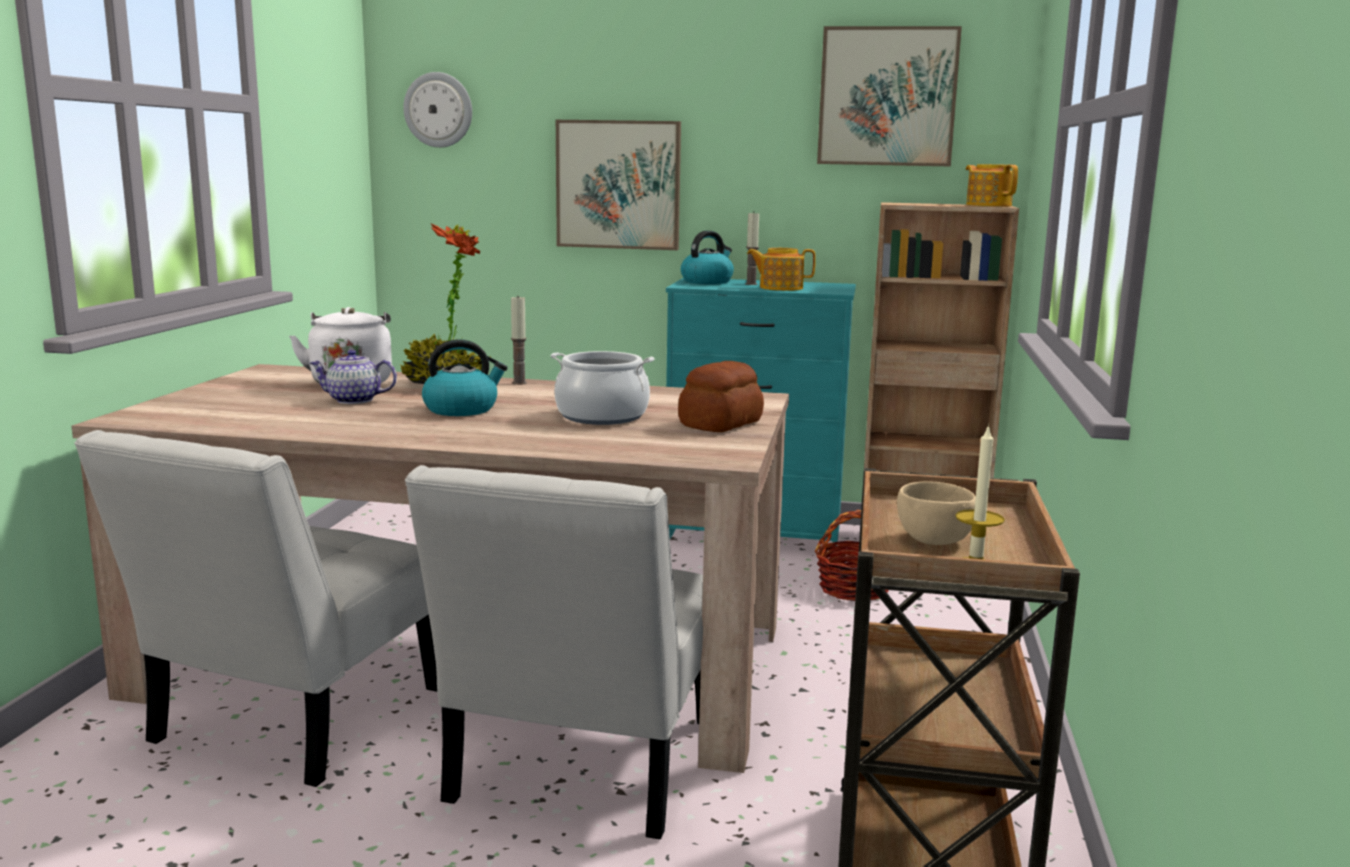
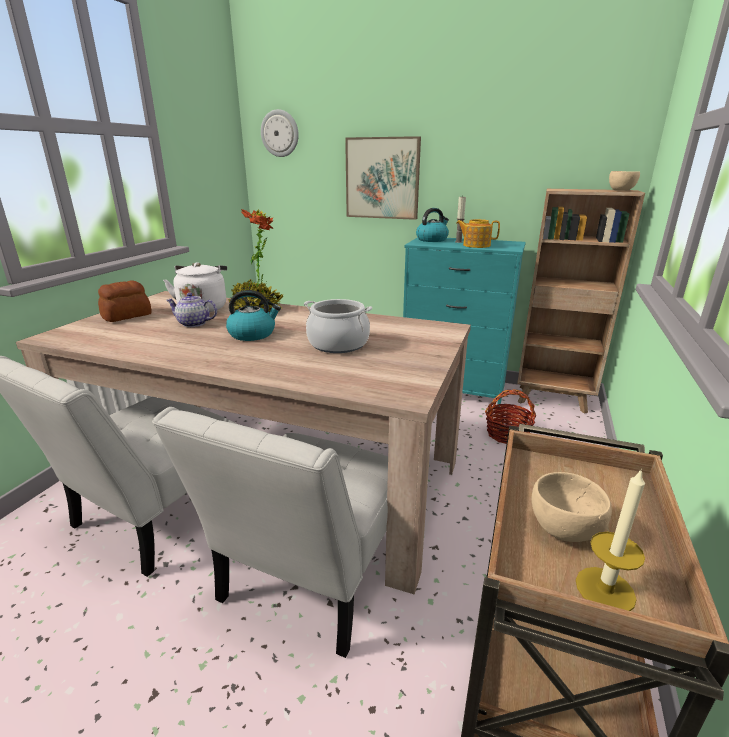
camera: 10 degrees right, 10 degrees up
(519, 383) = (301, 310): candle -> none
(722, 424) = (416, 355): bread -> bread (127, 316)
(887, 97) = (557, 115): picture -> none
(988, 205) = (622, 190): teapot -> beige bowl

